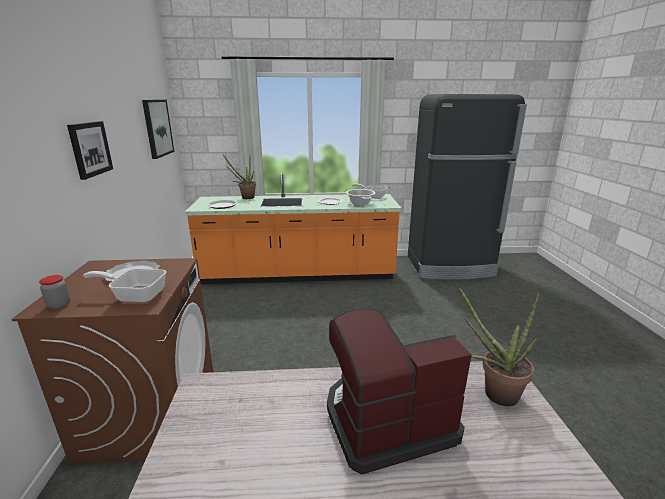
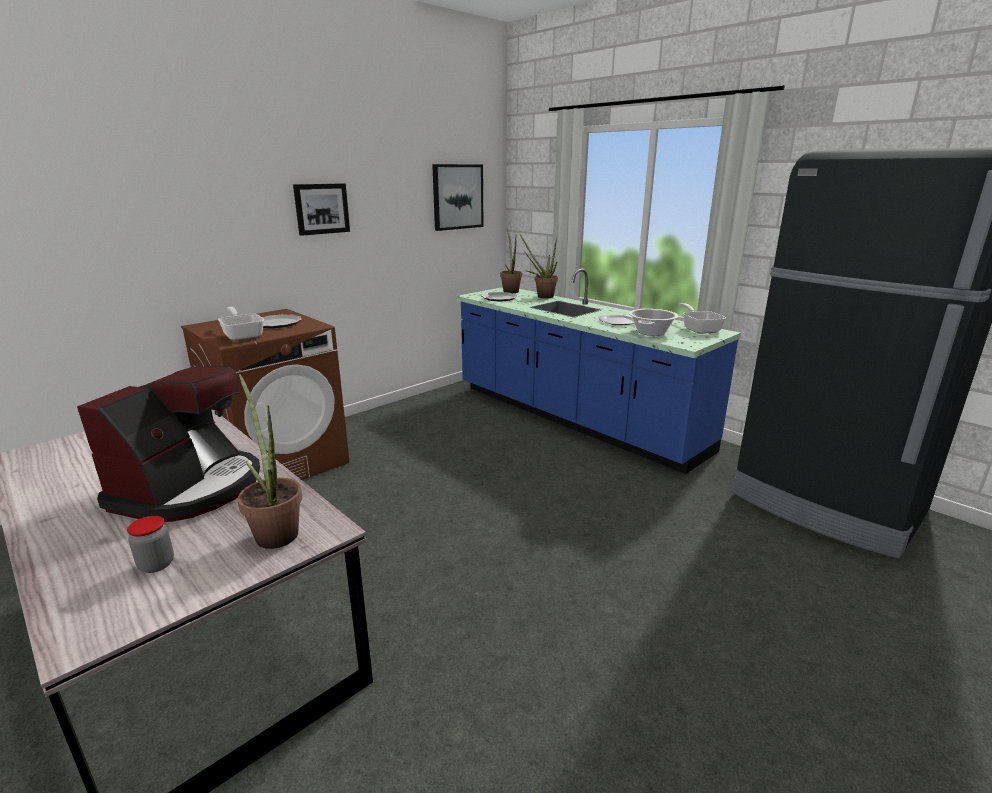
camera: 50 degrees right, 0 degrees up
(59, 305) = (208, 327): jar -> jar (156, 564)
(213, 199) = (510, 291): none -> potted plant
(298, 274) = (574, 418): orange counter -> blue counter
(386, 421) = (190, 488): coffee machine -> coffee machine turned 75 degrees clockwise

